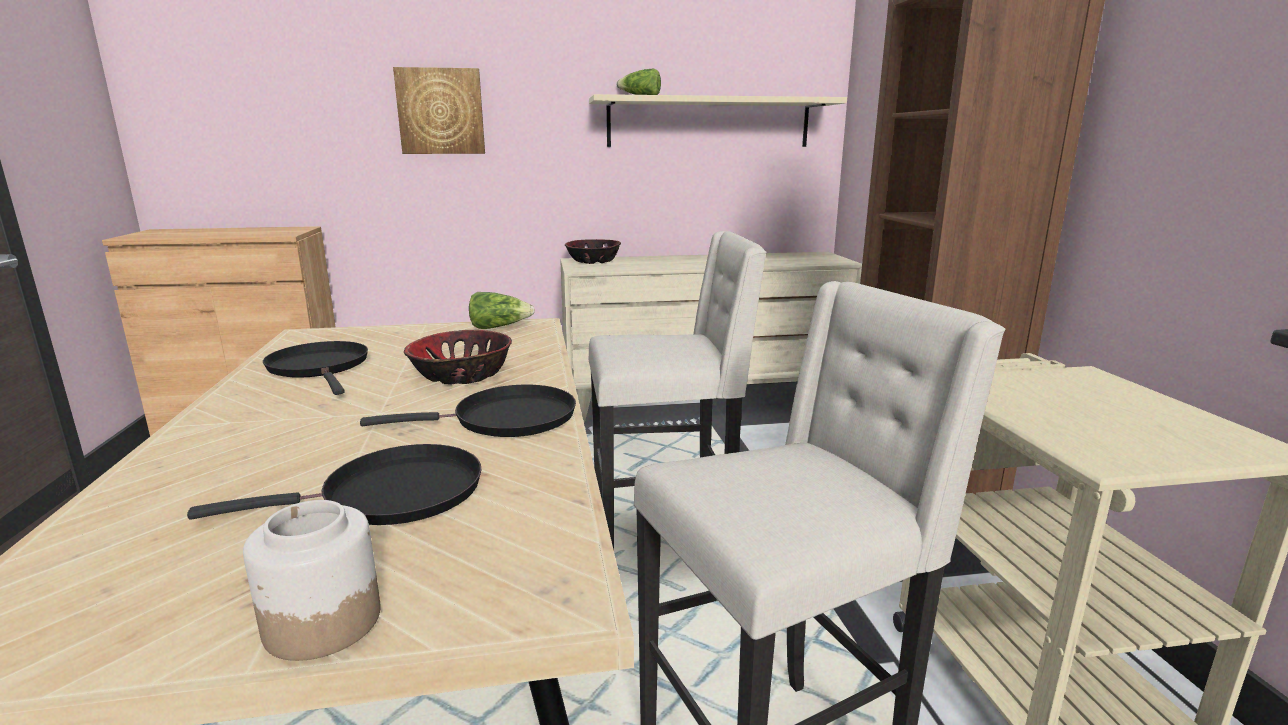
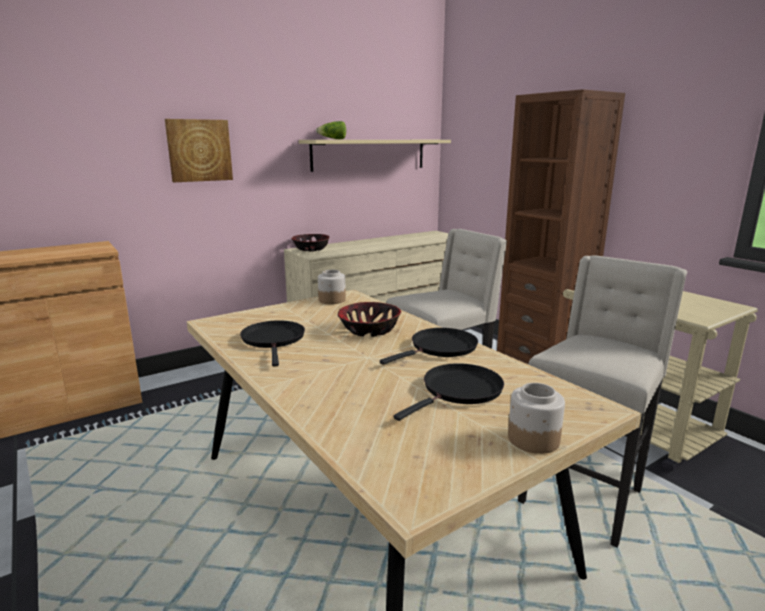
camera: 25 degrees left, 0 degrees up
(320, 367) = (274, 340): black frying pan -> black frying pan turned 45 degrees clockwise
(499, 327) = (331, 300): lettuce -> jar

